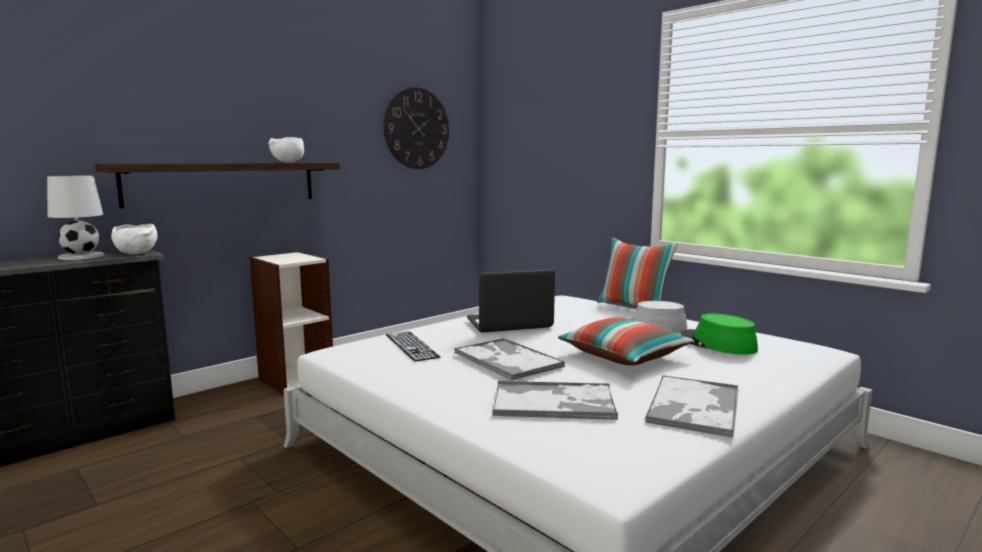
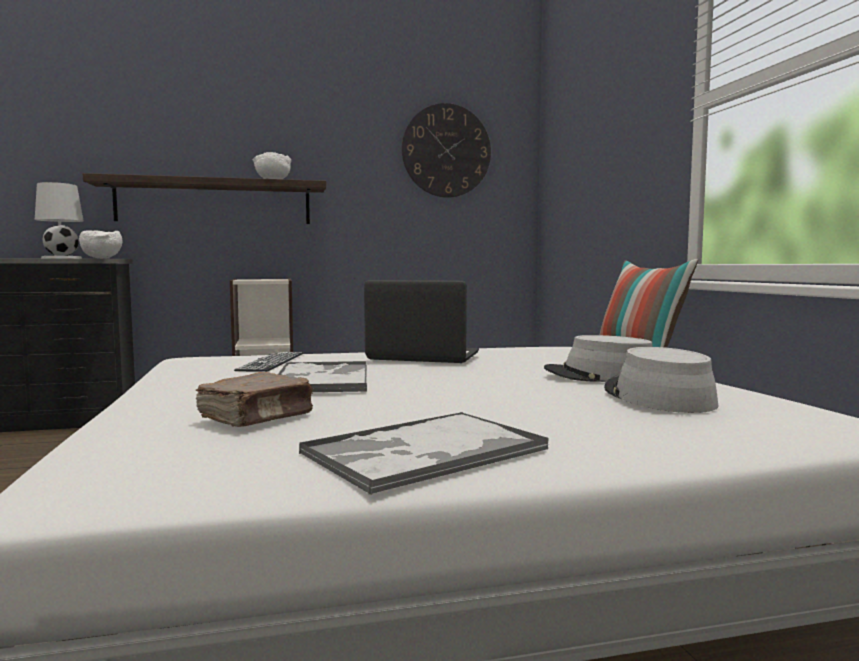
camera: 30 degrees right, 5 degrees down
(555, 402) = (258, 417): tray -> brown book
(624, 357) = (477, 394): pillow -> none
(717, 343) = (657, 397): green hat -> grey hat

